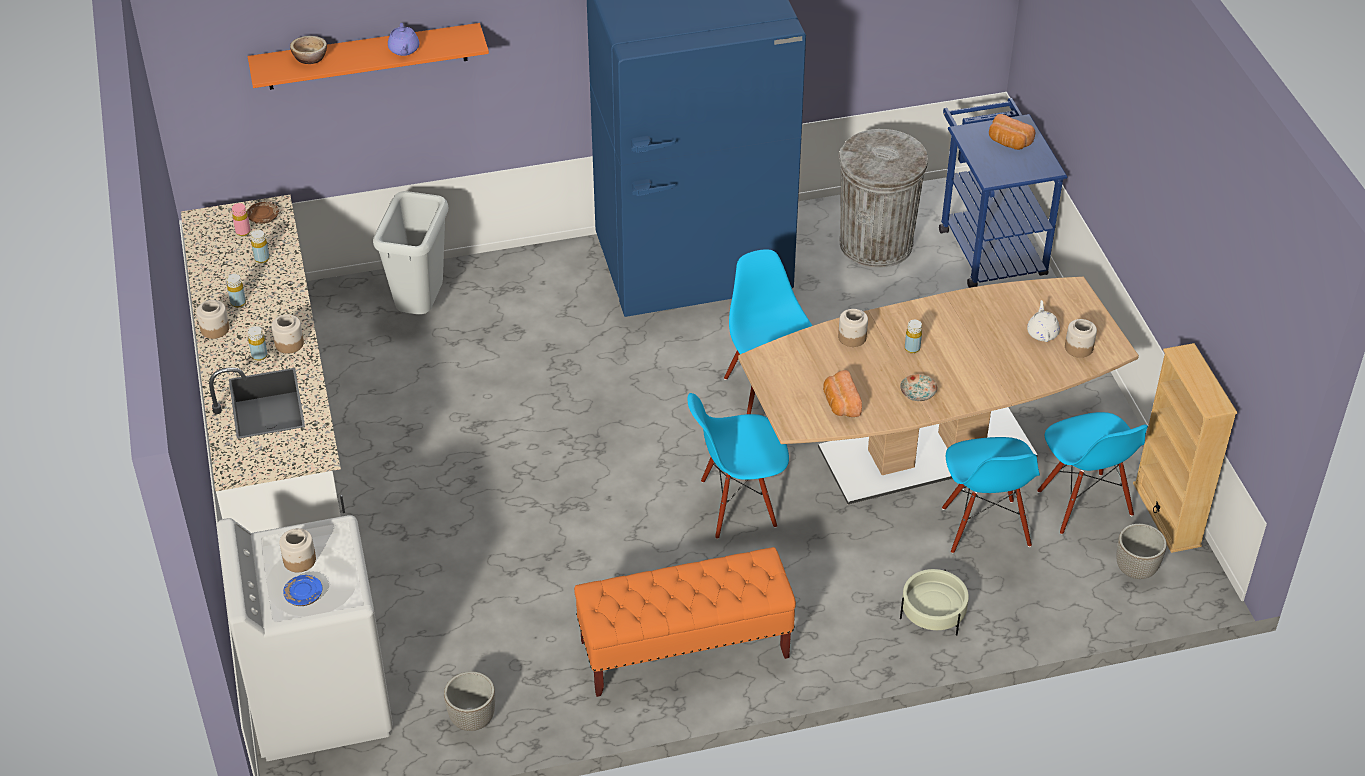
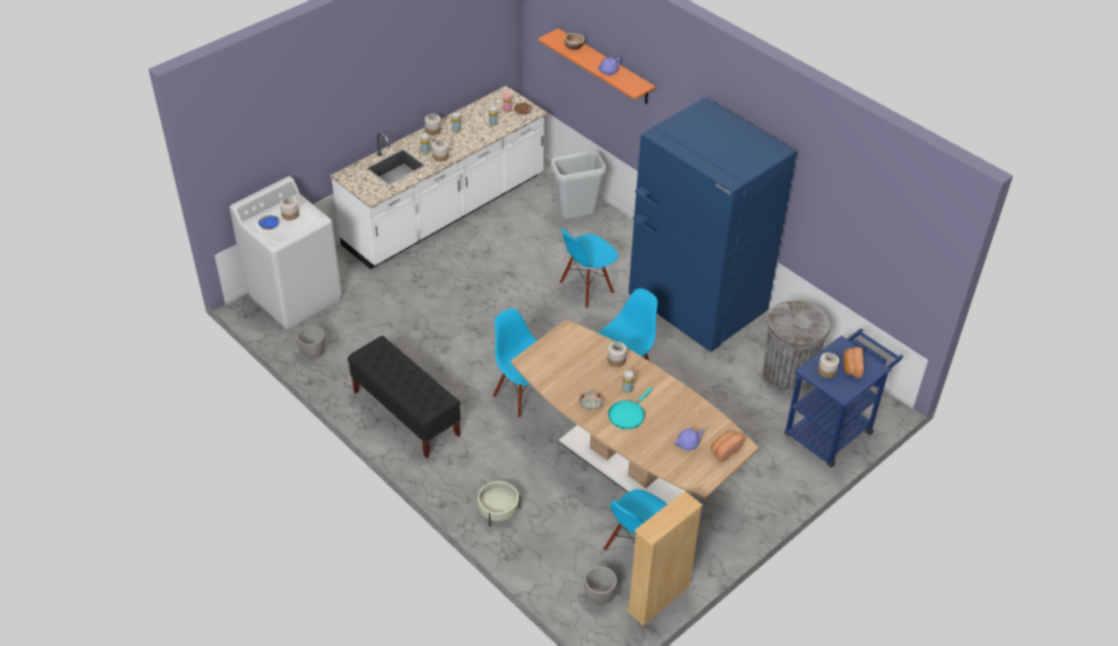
camera: 60 degrees right, 0 degrees up
(684, 650) = (406, 413): orange bench -> black bench
(840, 404) = (557, 374): bread -> bread (725, 450)
(959, 367) = (627, 415): none -> turquoise frying pan
(984, 527) = (583, 510): blue chair -> blue chair (586, 288)
(1042, 332) = (688, 443): white teapot -> purple teapot
(1078, 347) = (688, 465): jar -> jar (827, 371)

